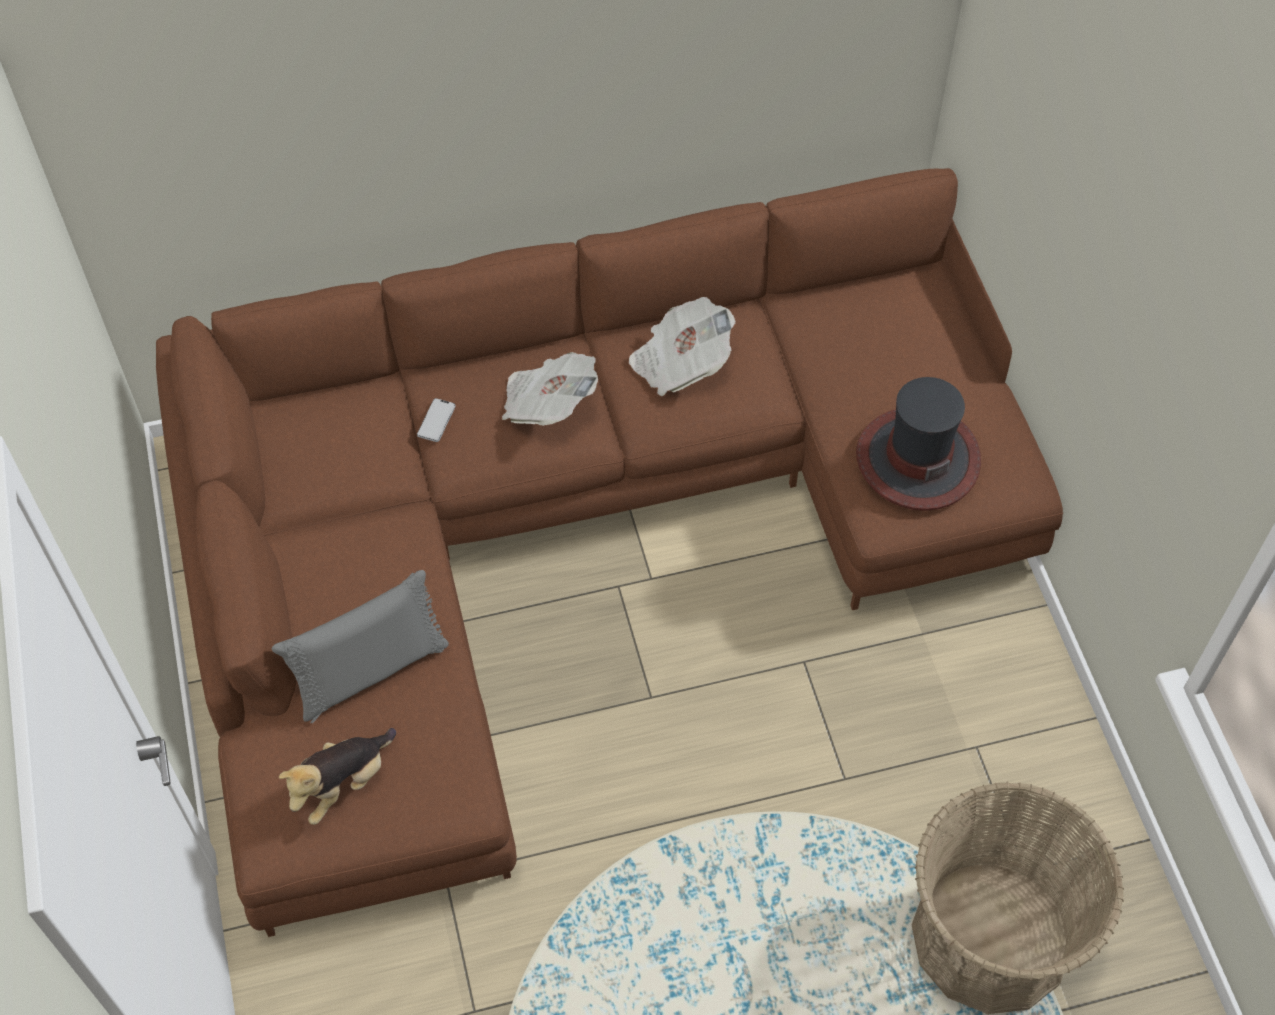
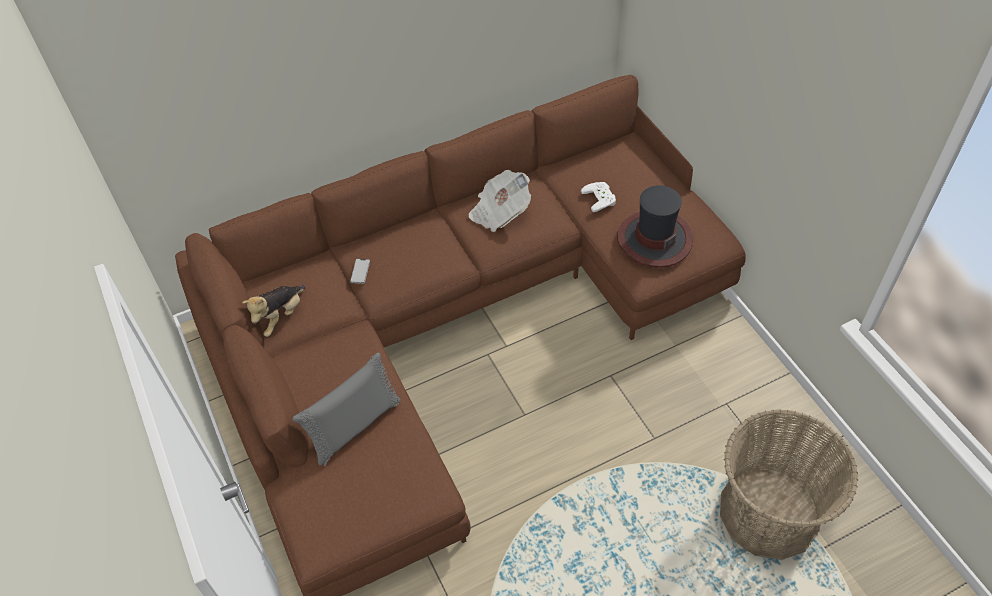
camera: 10 degrees left, 5 degrees down
(343, 784) = (353, 499): plush toy -> plush toy (280, 317)
(548, 404) = (426, 249): newspaper -> none
(851, 370) = (601, 198): none -> white game controller

